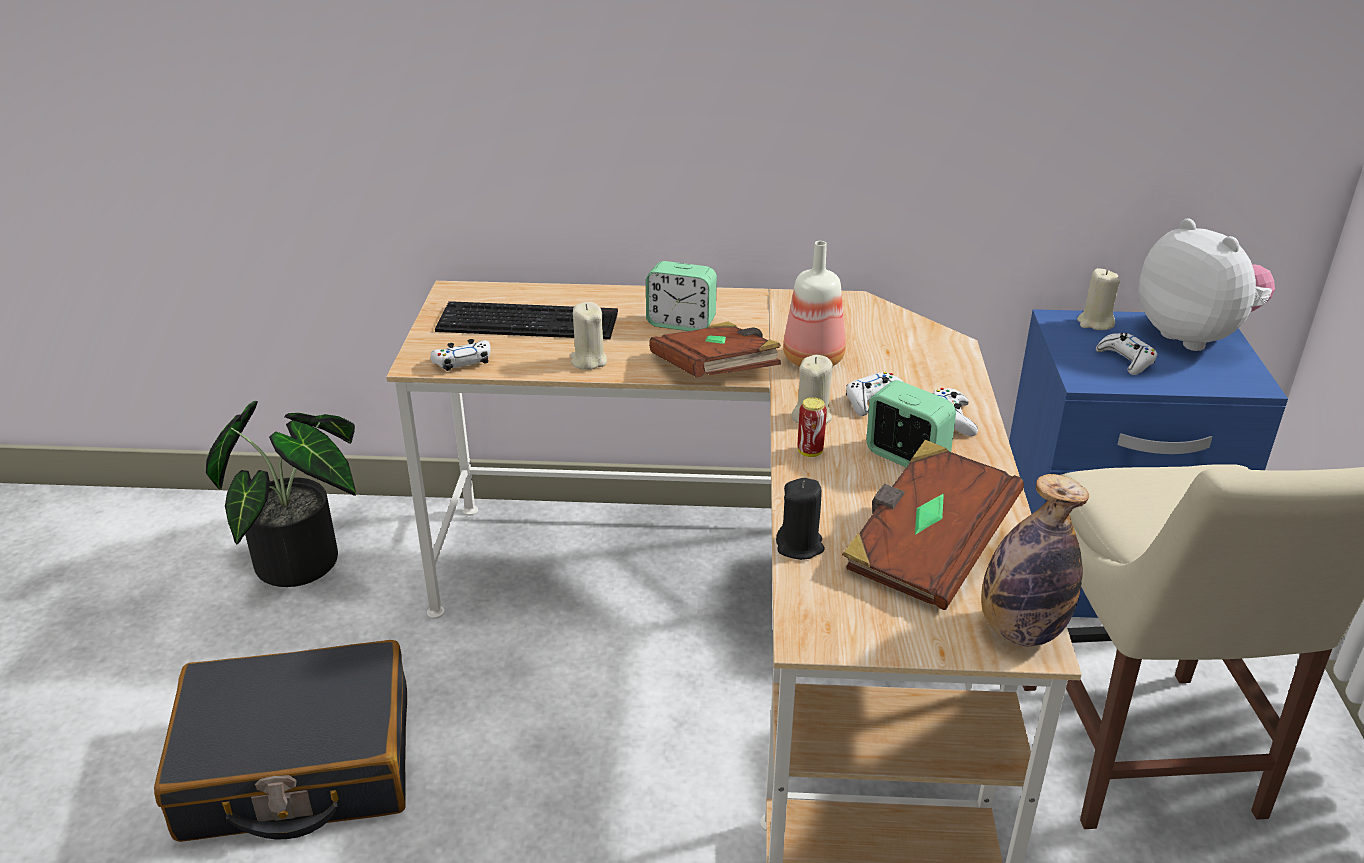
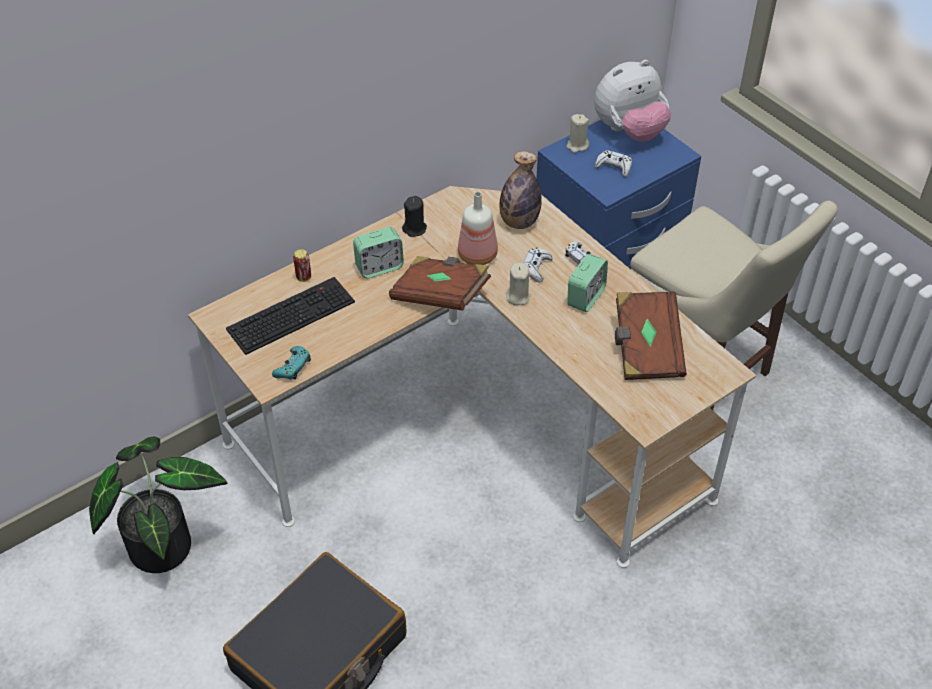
camera: 40 degrees left, 15 degrees up
(463, 362) = (292, 367): white game controller -> turquoise game controller
(588, 361) = (362, 325): beige candle -> none
(800, 546) = (593, 380): black candle -> black candle (415, 229)
(810, 452) = (540, 320): can -> can (303, 277)
(906, 457) = (585, 297): alarm clock -> alarm clock turned 120 degrees clockwise
(1020, 631) = (718, 368): bottle -> bottle (519, 222)
(1193, 336) = (629, 131): plush toy -> plush toy turned 135 degrees clockwise

